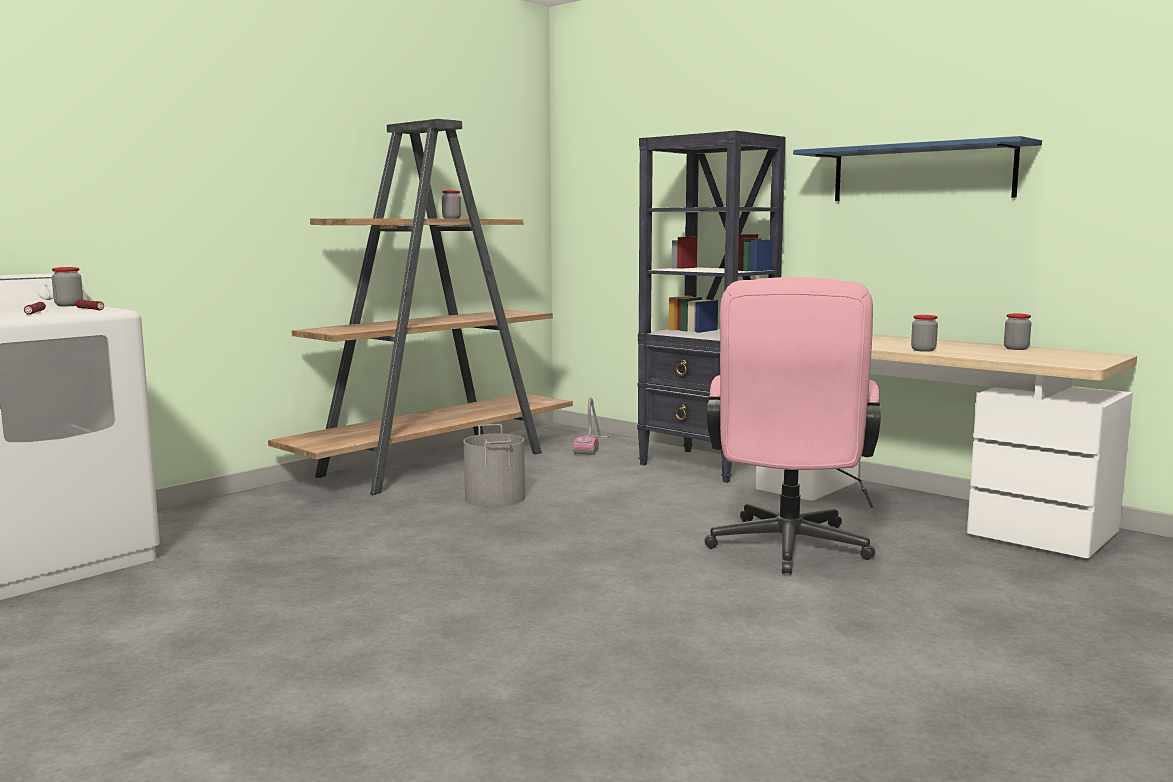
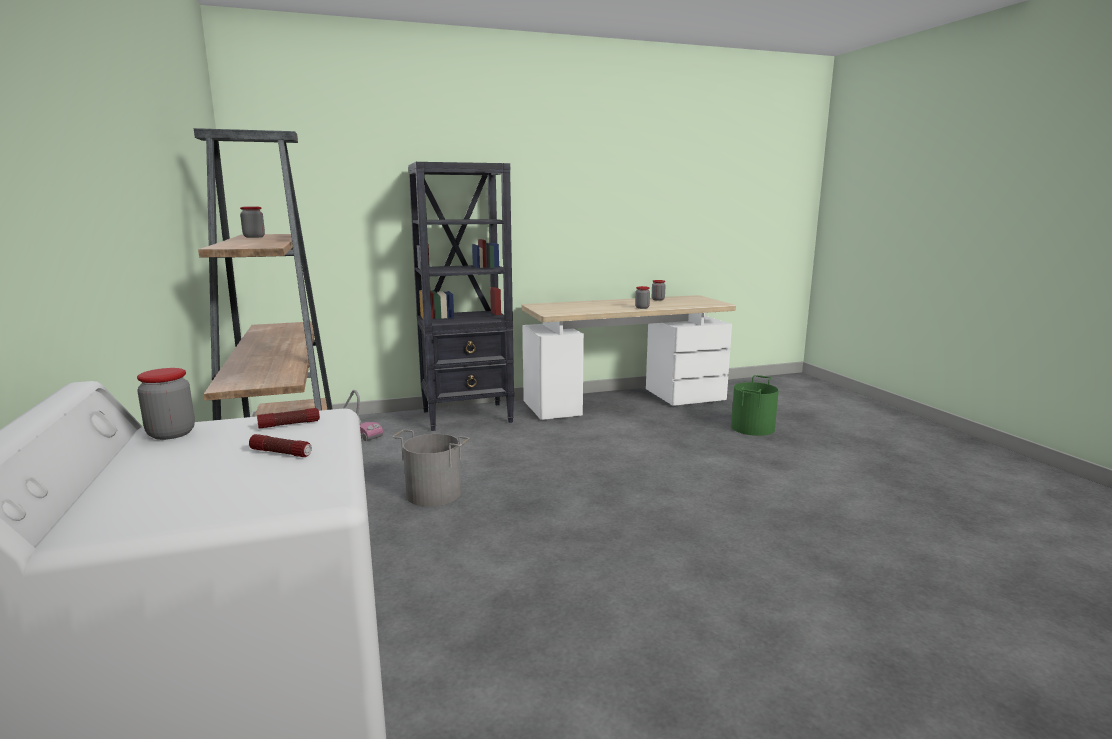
camera: 60 degrees left, 5 degrees up
(787, 550) = (655, 445): pink office chair -> none
(921, 173) = (586, 197): blue shelf -> none
(991, 594) = (753, 428): none -> green bucket

